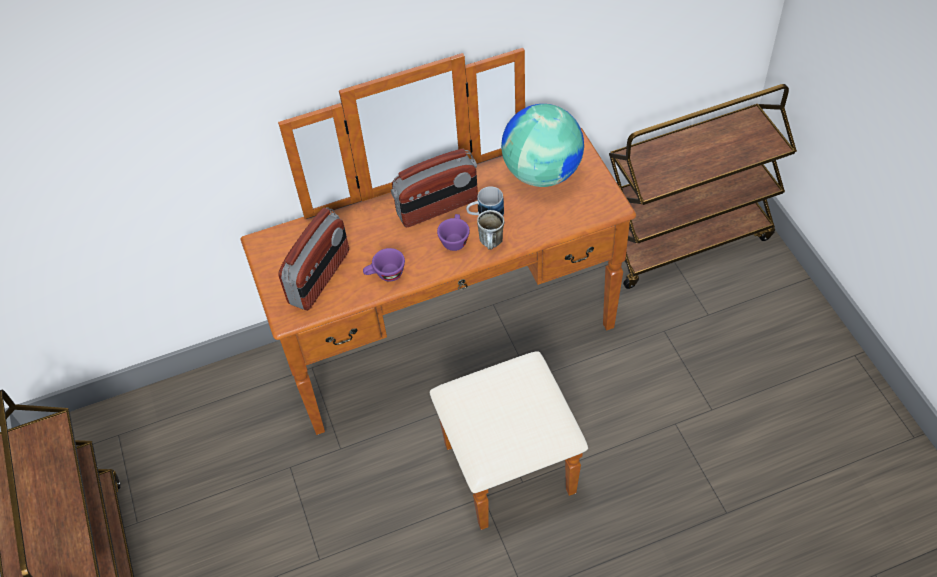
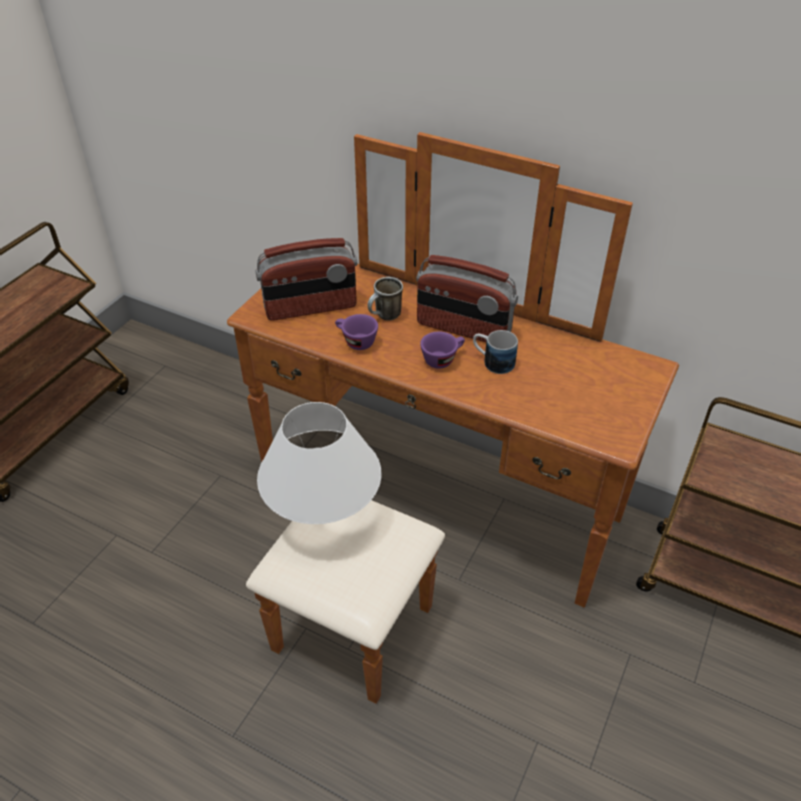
camera: 45 degrees right, 10 degrees down
(468, 407) = (324, 516): none -> white table lamp
(492, 244) = (466, 385): mug -> mug (385, 317)
(542, 172) = (589, 368): globe -> none

